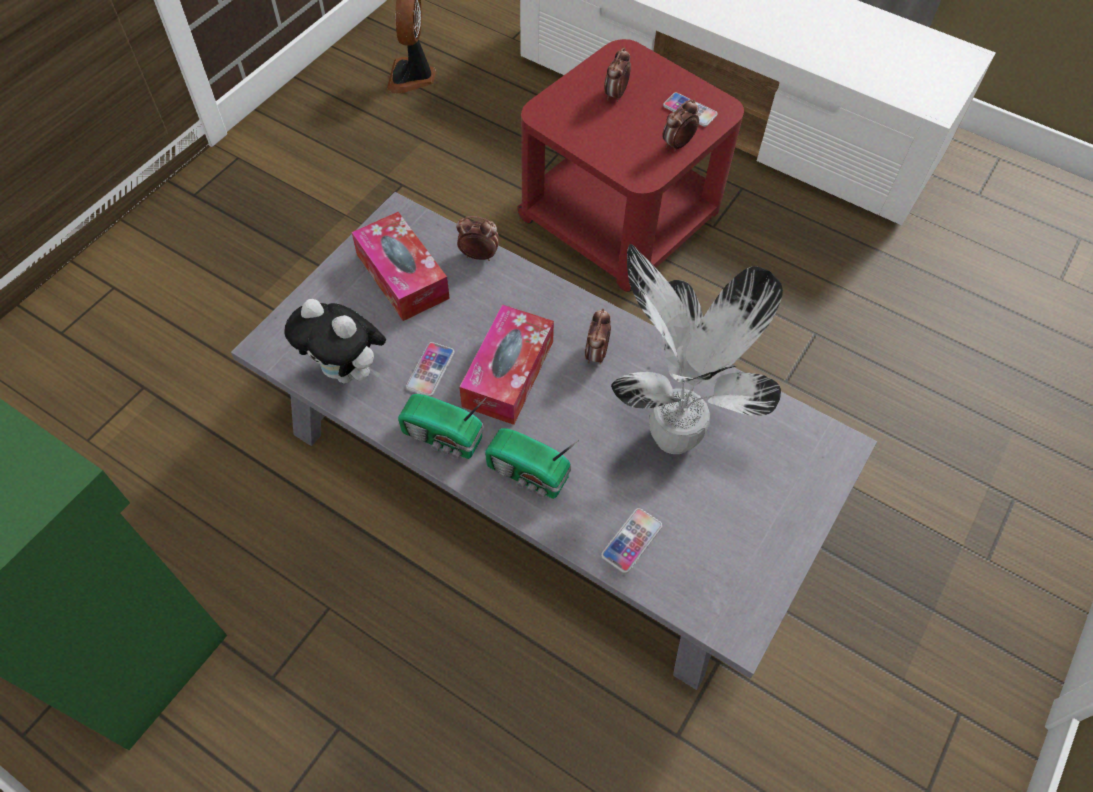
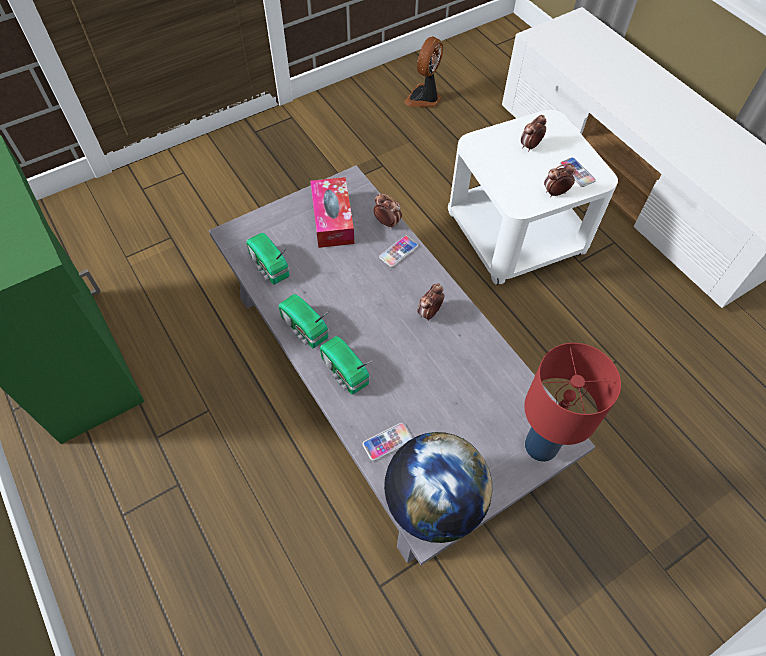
camera: 25 degrees right, 0 degrees up
(348, 372) = (269, 267): plush toy -> radio
(430, 370) = (319, 284): phone -> phone (398, 252)
(508, 373) = (366, 304): tissue box -> none
(620, 218) = (516, 234): red side table -> white side table
(669, 435) = (449, 384): potted plant -> none
(728, 592) = (433, 502): none -> globe
(816, 468) = (540, 446): none -> red table lamp

